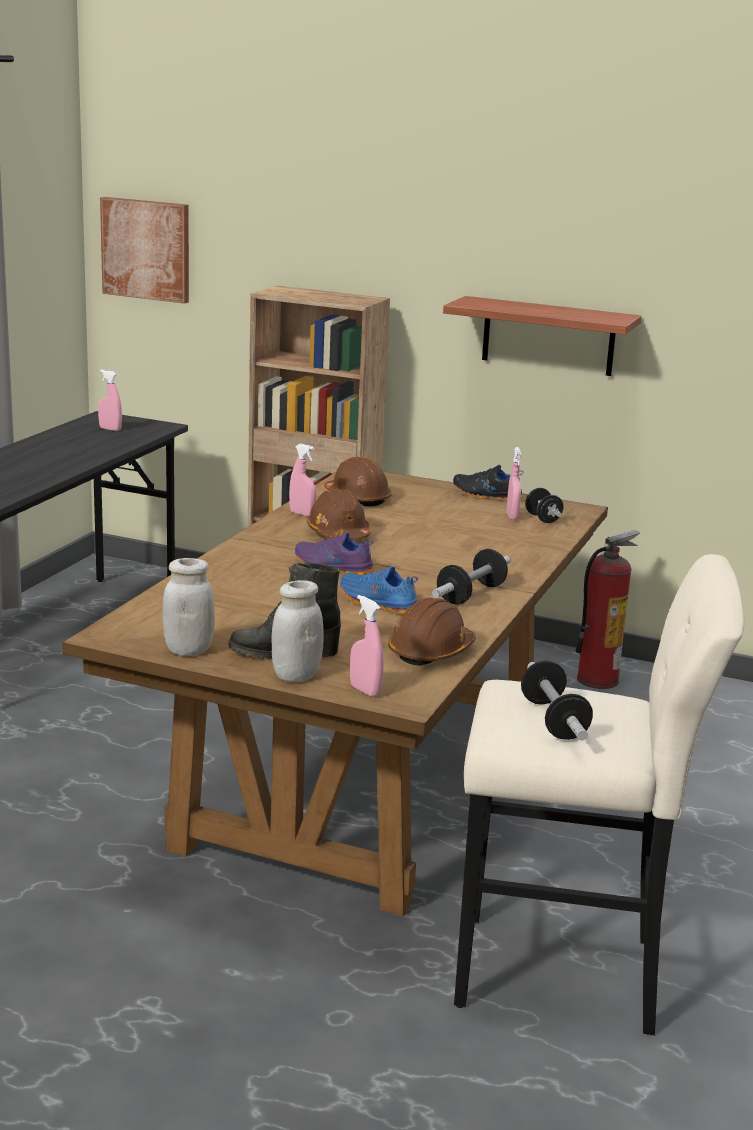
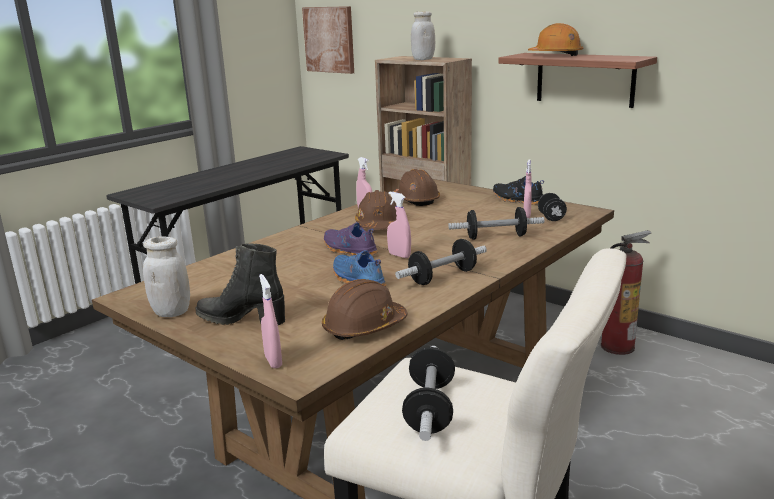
camera: 20 degrees right, 0 degrees up
(110, 429) = (296, 156): pink spray bottle -> pink spray bottle (399, 255)
(296, 675) = (230, 341): white jar -> white jar (423, 59)
(495, 545) = (496, 237): none -> dumbbell
(515, 305) = (556, 55): none -> orange hard hat

